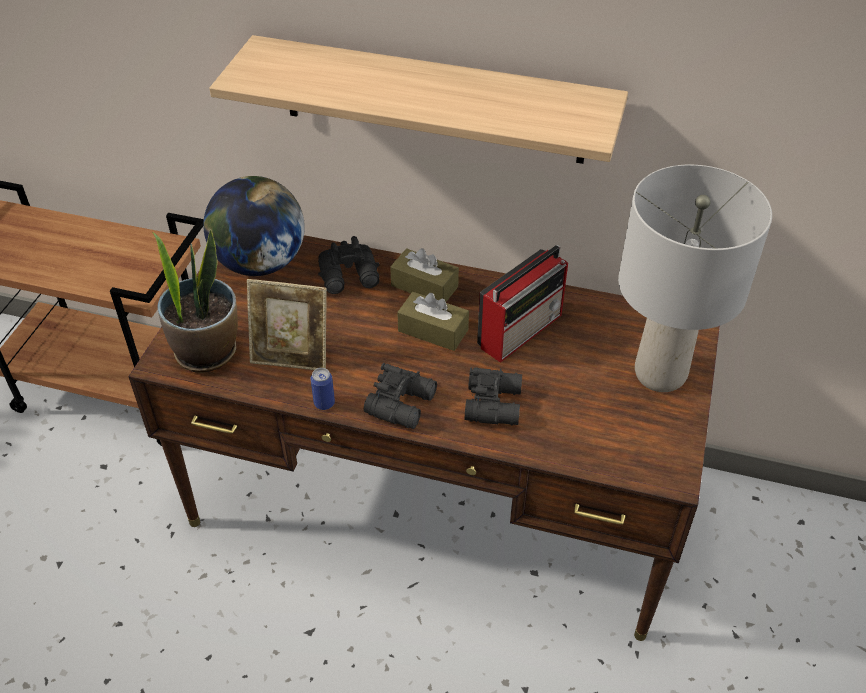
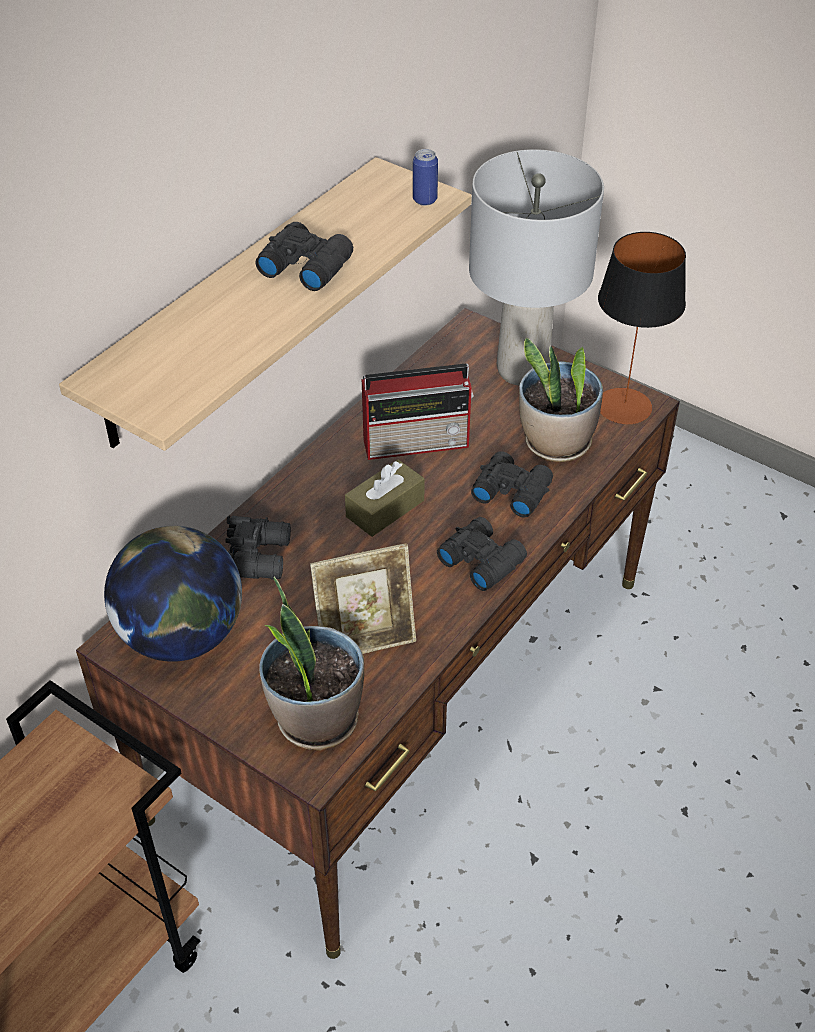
camera: 70 degrees left, 0 degrees up
(291, 356) = (366, 638): picture frame -> picture frame turned 45 degrees clockwise
(324, 403) = (452, 624): can -> can (425, 200)
(424, 286) = (311, 497): brown tissue box -> none
(443, 94) = (305, 266): none -> black binoculars
(521, 329) = (418, 442): radio -> radio turned 105 degrees clockwise
(574, 420) = (556, 443): none -> potted plant
(659, 461) = (624, 406): none -> table lamp

